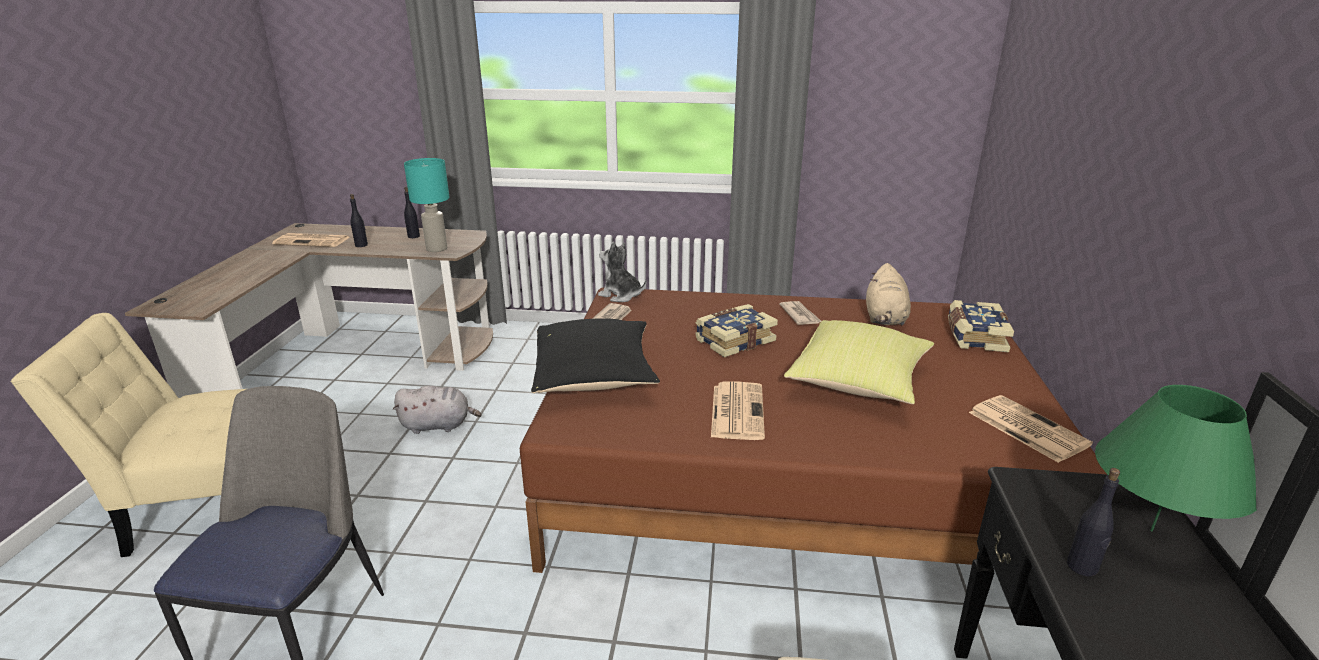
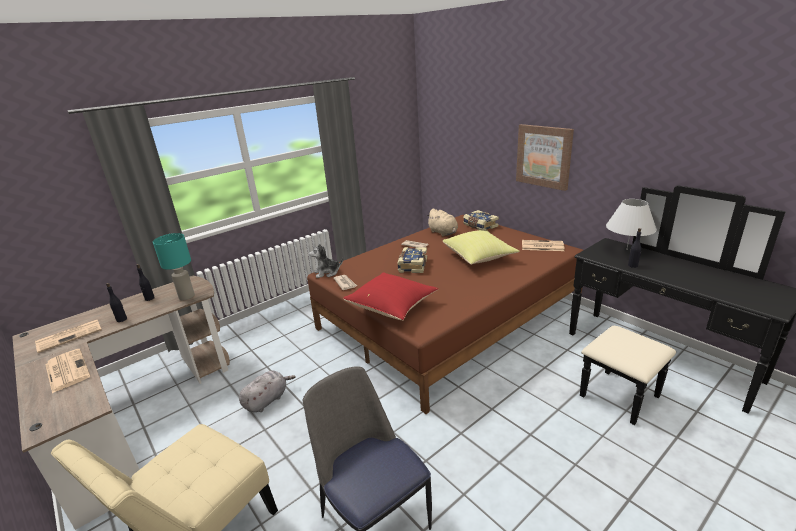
camera: 45 degrees left, 0 degrees up
(595, 378) = (393, 307): black pillow -> red pillow
(736, 410) = (464, 287): newspaper -> newspaper (66, 370)
(1125, 214) = (544, 156): none -> picture
(1151, 531) = (626, 250): green table lamp -> white table lamp

